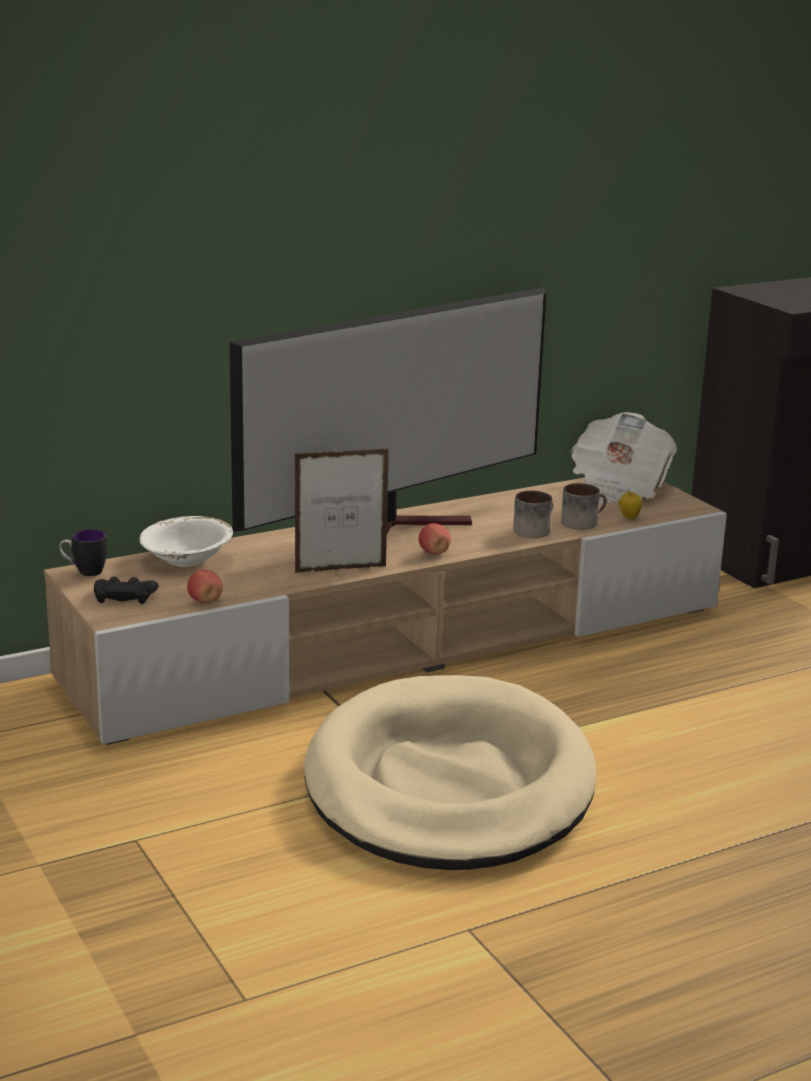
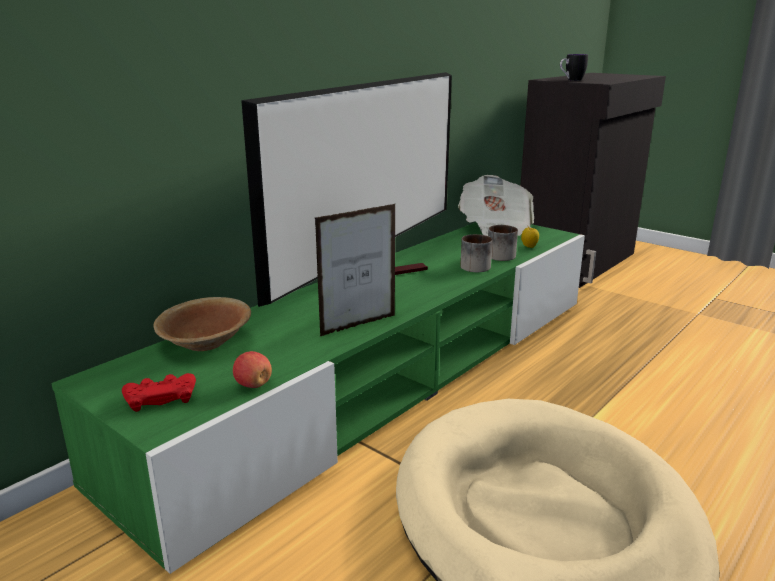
camera: 20 degrees left, 0 degrees up
(84, 572) = (101, 377): mug -> mug (571, 80)
(124, 596) = (160, 397): black game controller -> red game controller
(186, 560) = (205, 342): white bowl -> brown bowl
(404, 643) = (388, 377): beige tv stand -> green tv stand
(434, 553) = (422, 296): apple -> none

